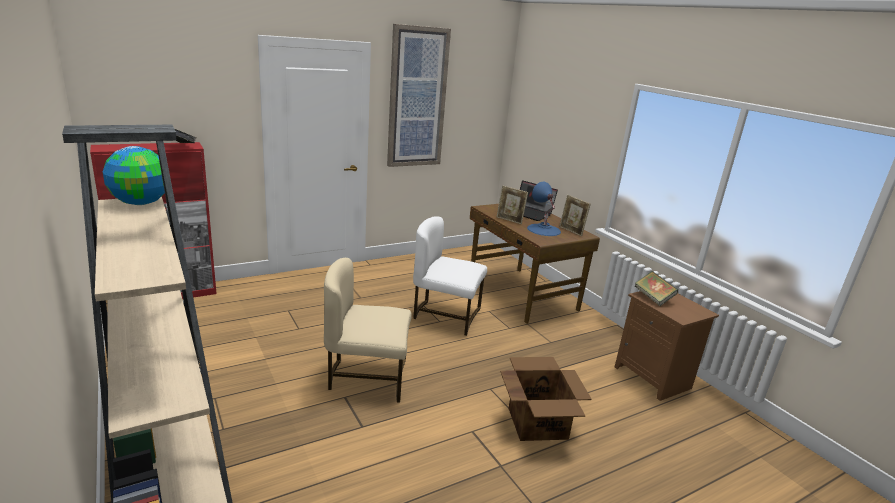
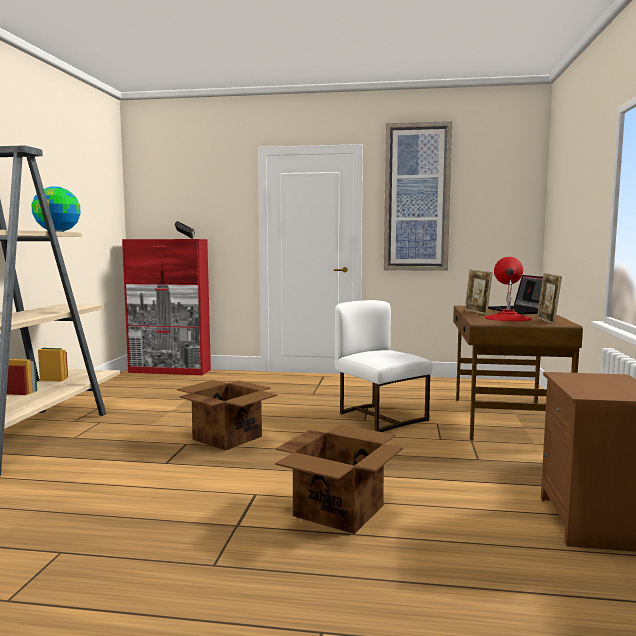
camera: 40 degrees right, 15 degrees down
(367, 377) = (227, 437): beige chair -> cardboard box
(543, 229) = (507, 318): blue table lamp -> red table lamp
(653, 298) = (578, 378): book -> none

